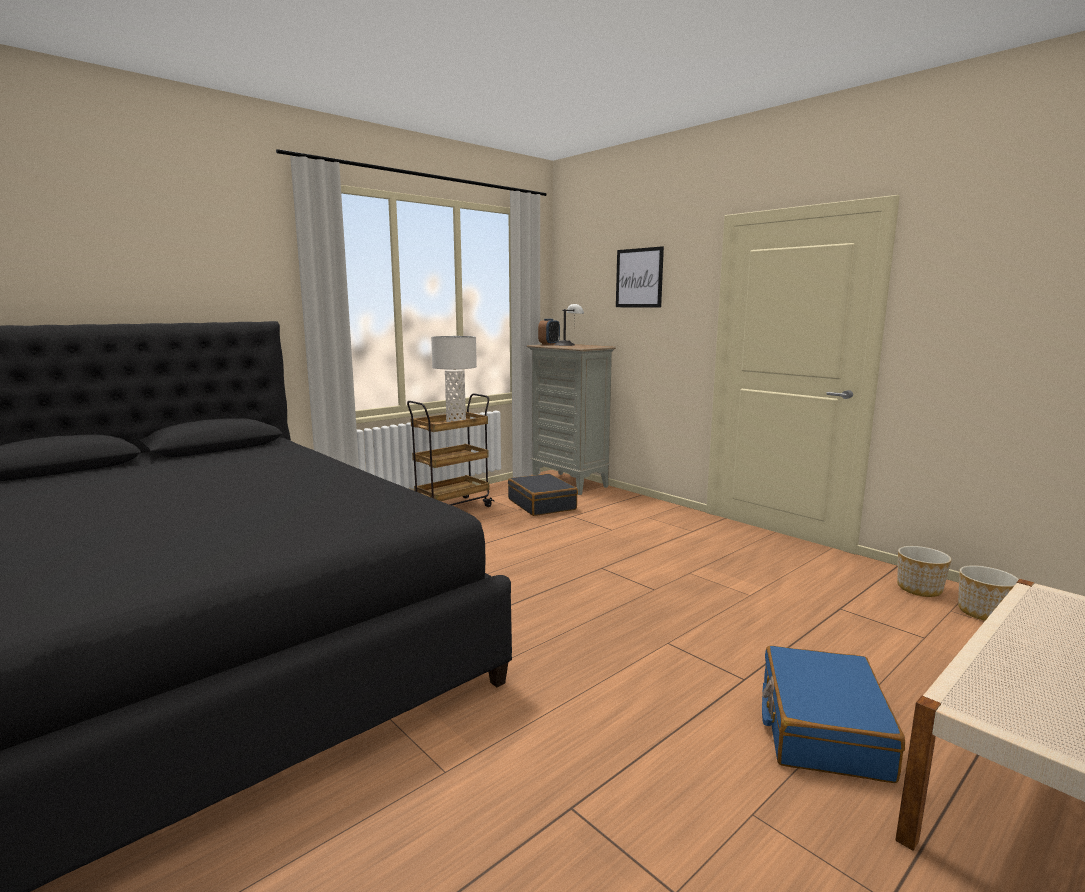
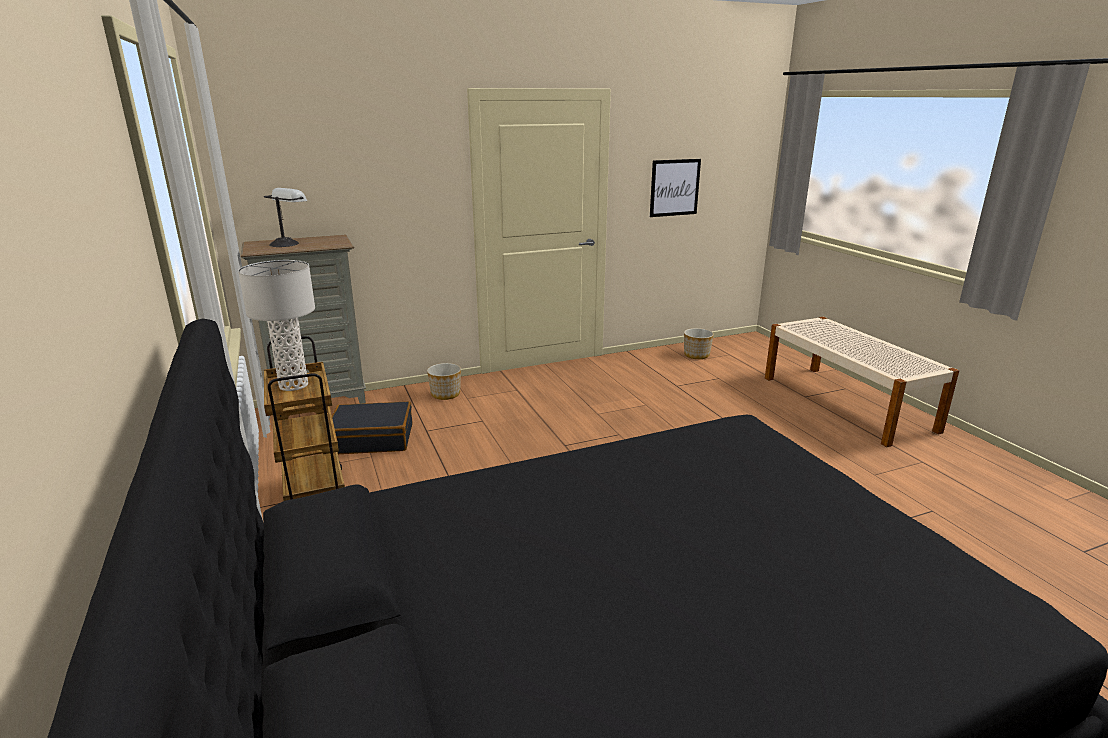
camera: 70 degrees left, 10 degrees up
(549, 344) = (256, 247): alarm clock -> none
(639, 278) = (365, 151): picture -> picture (674, 187)
(821, 728) = (804, 434): blue suitcase -> none
(918, 589) = (661, 358): planter -> planter (445, 394)

